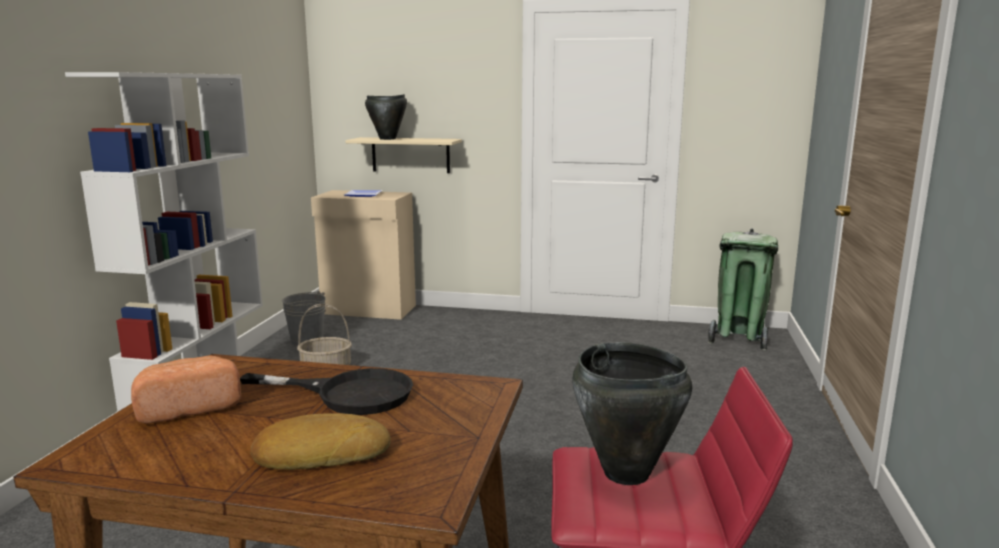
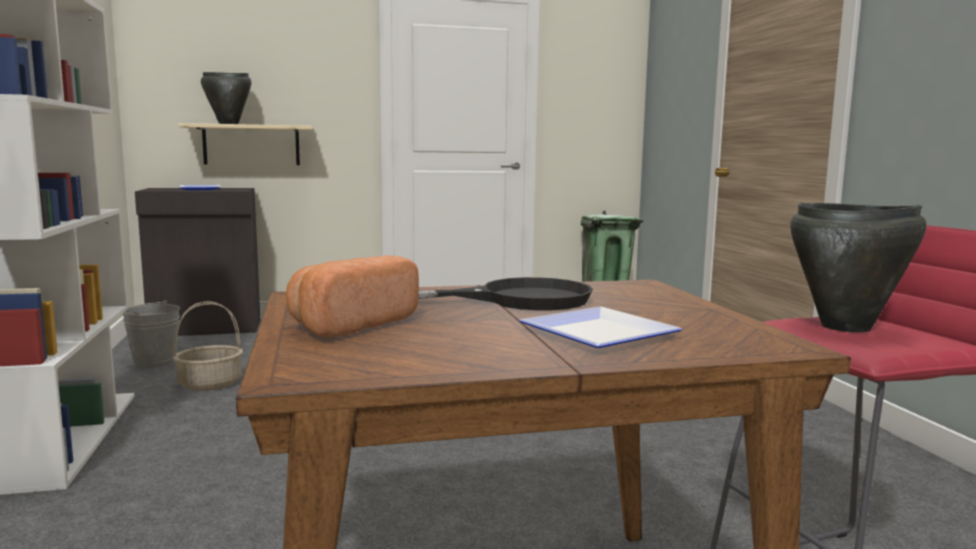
camera: 25 degrees left, 5 degrees down
(321, 453) = (592, 333): bread -> plate
(369, 310) = (207, 328): beige cabinet -> black cabinet

